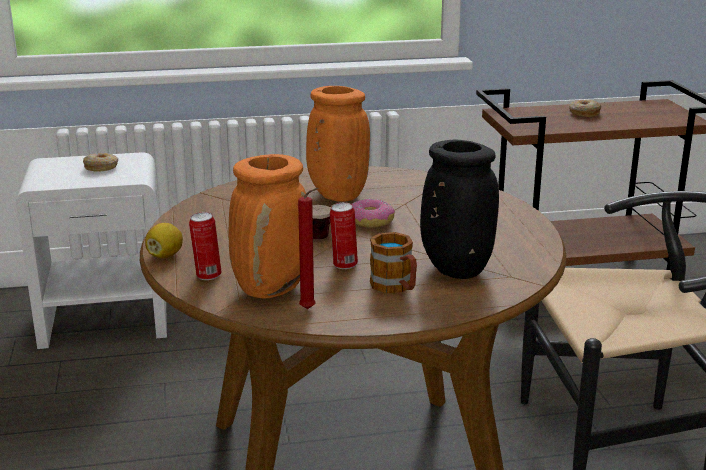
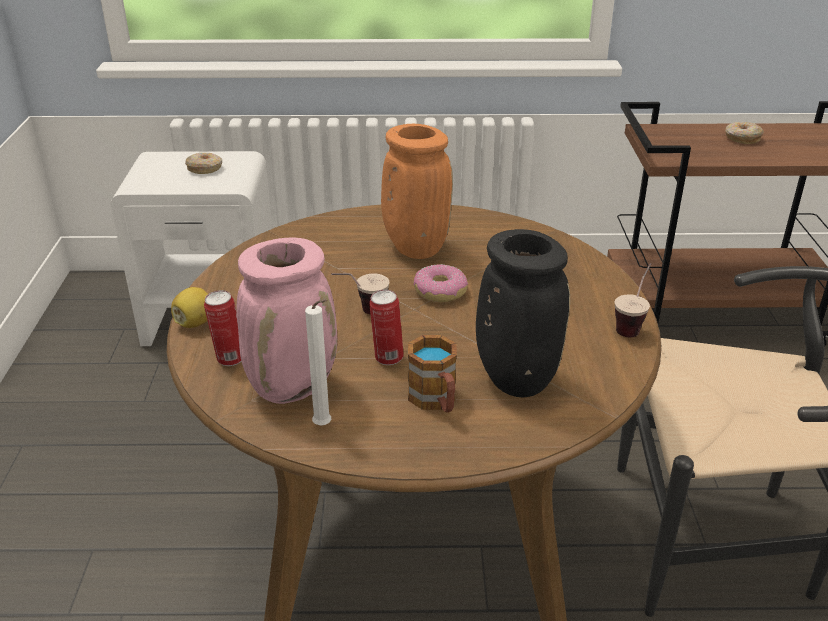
camera: 10 degrees right, 10 degrees up
(272, 288) = (293, 387): orange vase -> pink vase
(310, 309) = (324, 426): red candle -> white candle
(537, 230) = (632, 325): none -> cup

